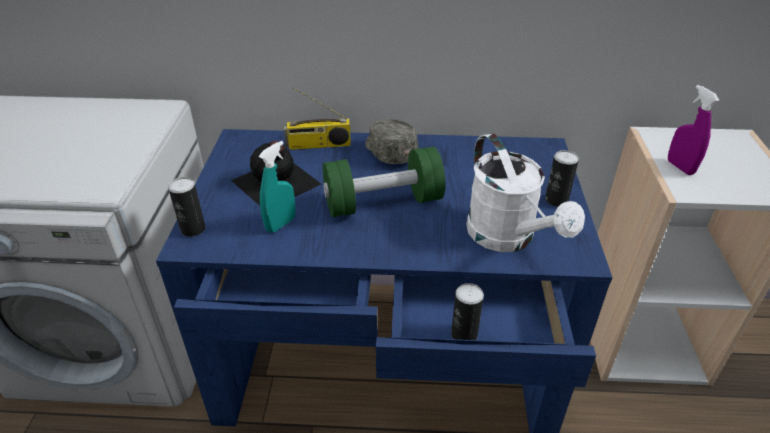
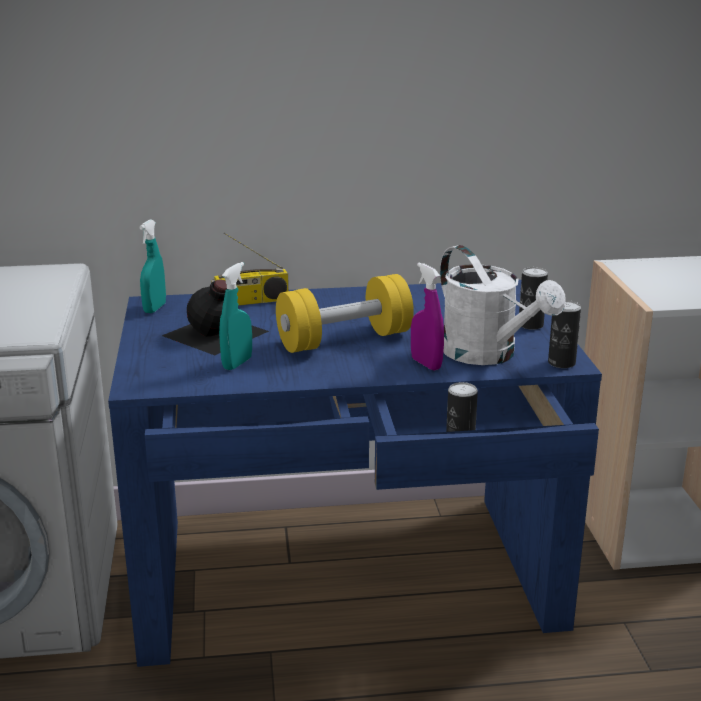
camera: 10 degrees left, 15 degrees down
(193, 229) = (138, 374): can -> can (561, 363)
(237, 146) = (154, 308): none -> turquoise spray bottle
(383, 203) = (344, 340): green dumbbell -> yellow dumbbell
(389, 151) = (335, 301): grey cap -> none
(680, 167) = (652, 286): purple spray bottle -> purple spray bottle (426, 364)

